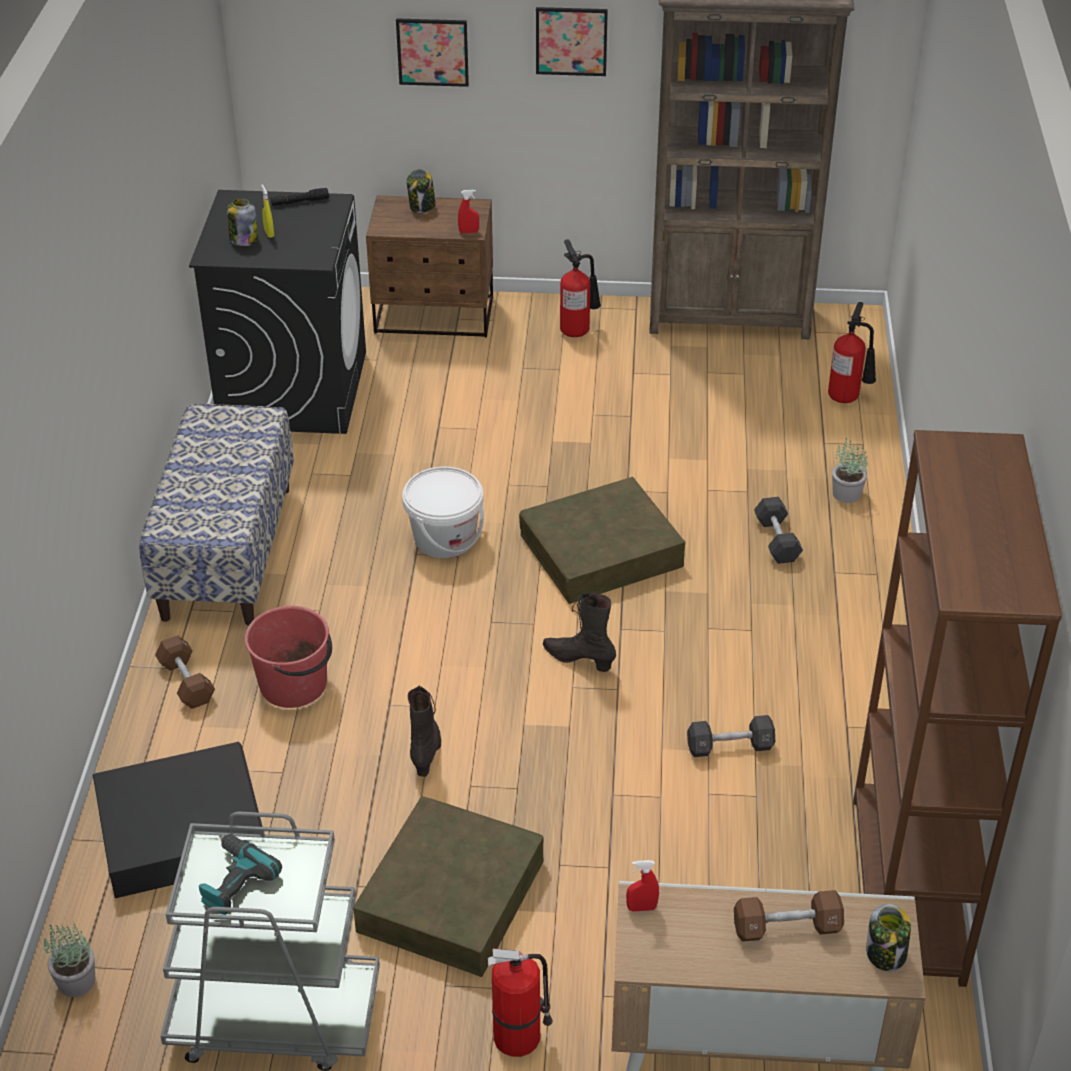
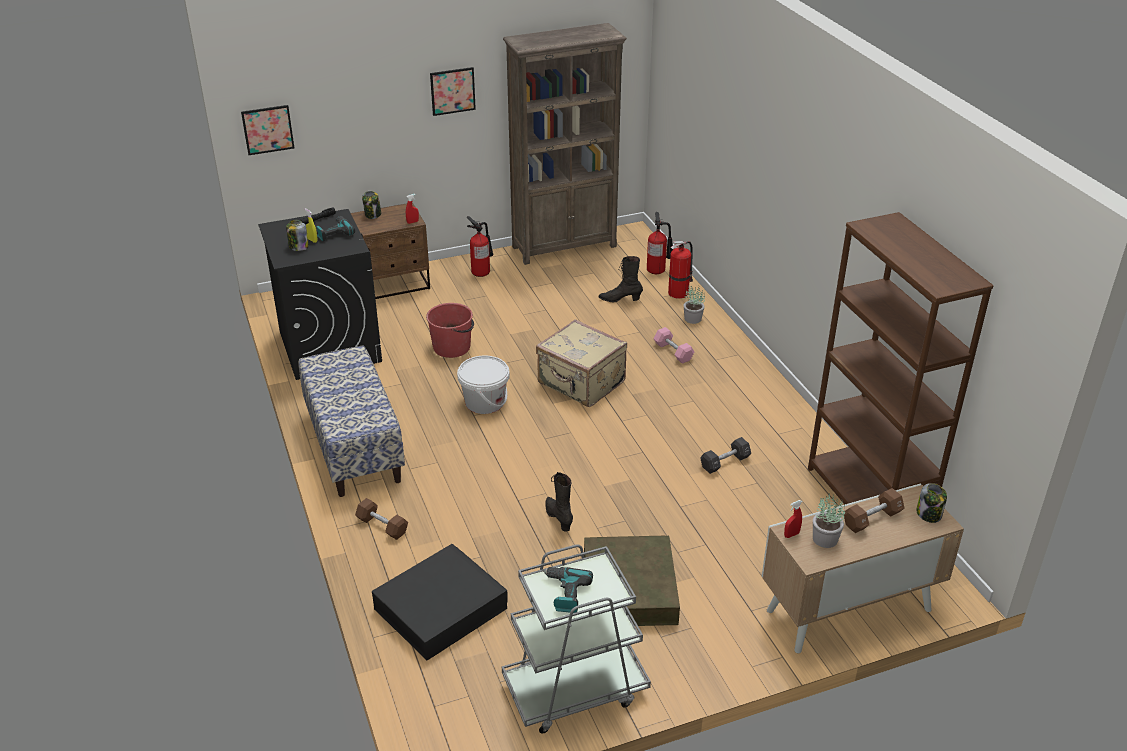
camera: 25 degrees left, 5 degrees down
(75, 981) = (436, 716): potted plant -> potted plant (824, 539)
(294, 684) = (452, 506): red bucket -> red bucket (452, 347)
(306, 229) = (334, 233): none -> power drill
(432, 52) = (367, 113): picture -> picture (268, 129)
(519, 1036) = (721, 647): fire extinguisher -> fire extinguisher (679, 292)
(579, 659) = (610, 443): black boot -> black boot (620, 299)
(601, 551) = (581, 383): brown storage box -> beige suitcase
(776, 540) = (673, 352): black dumbbell -> pink dumbbell

